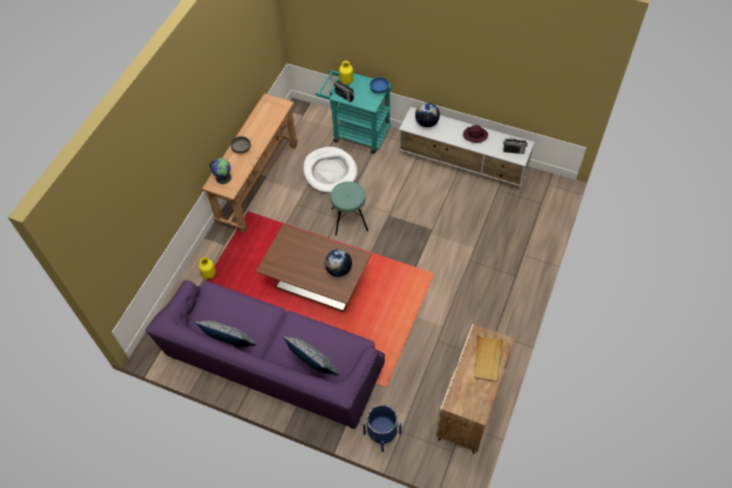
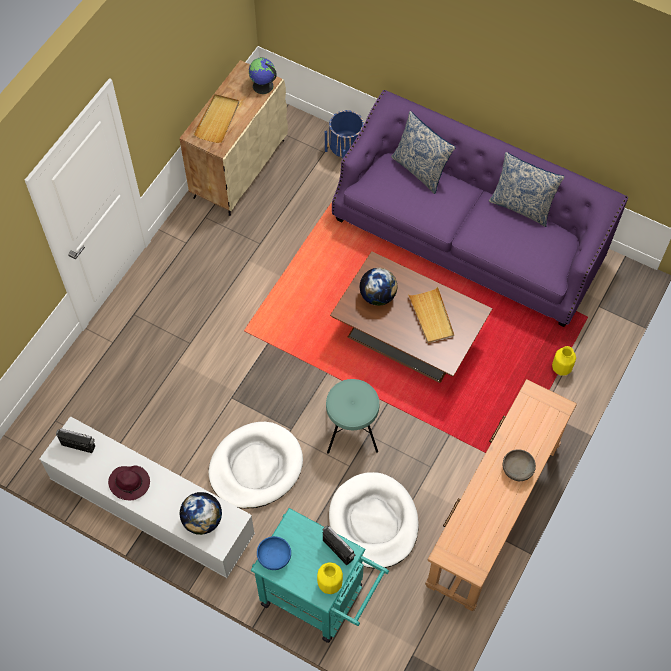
camera: 175 degrees left, 5 degrees up
(223, 177) = (543, 418): globe -> globe (262, 86)
(299, 260) = (431, 316): none -> beige tray
(406, 192) = (255, 467): none -> white dog bed

